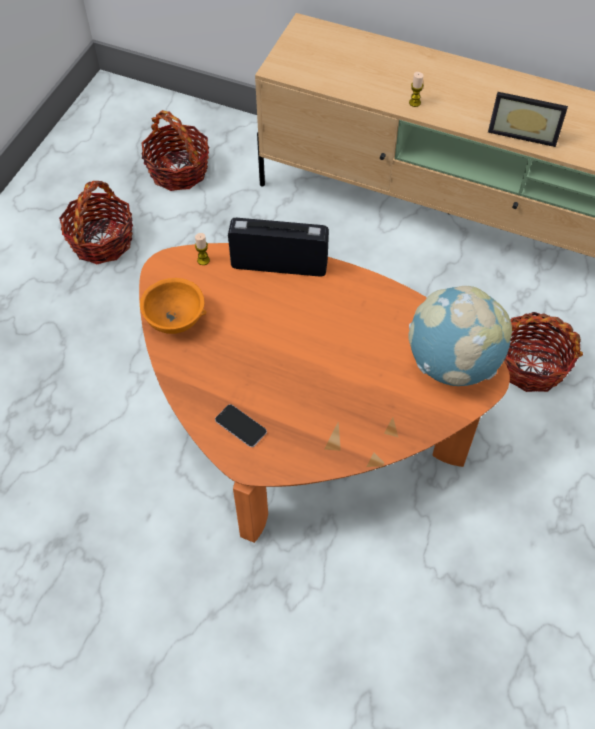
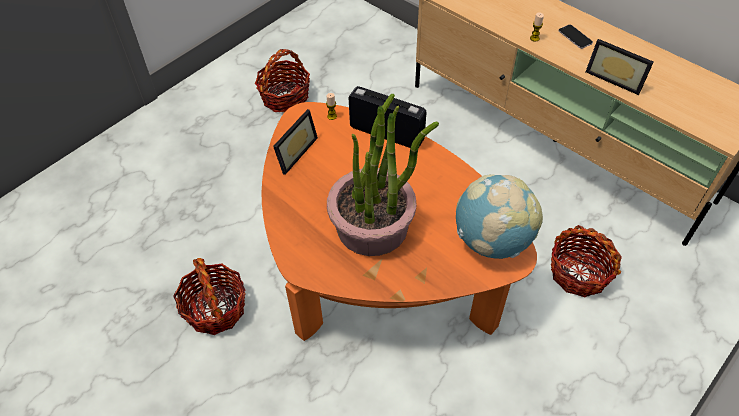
camera: 20 degrees right, 5 degrees down
(175, 320) = (293, 152): orange bowl -> picture frame
(178, 170) = (359, 62): basket -> basket (215, 309)
(240, 426) = (306, 240): phone -> phone (575, 37)
(311, 386) = (373, 226): none -> potted plant

